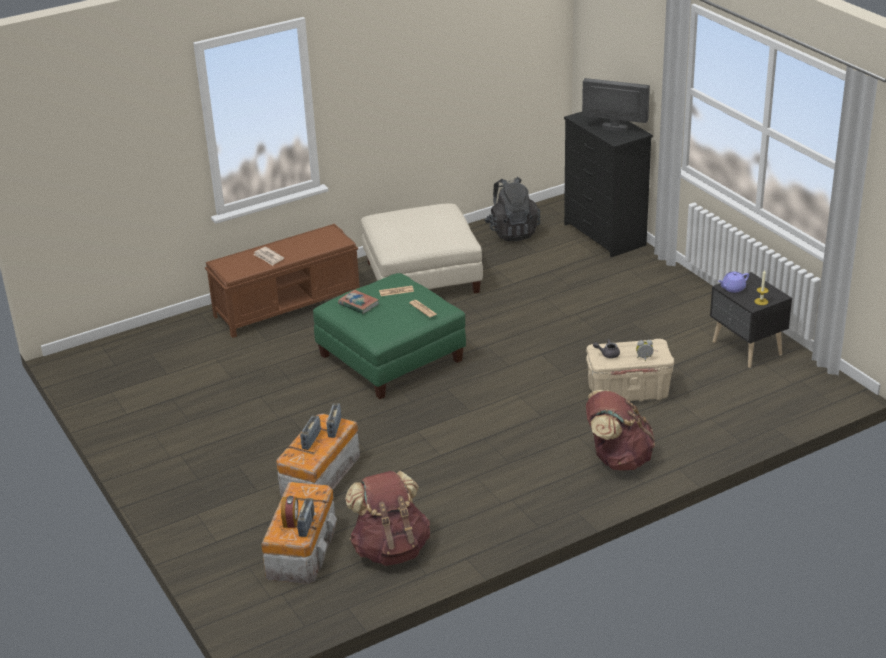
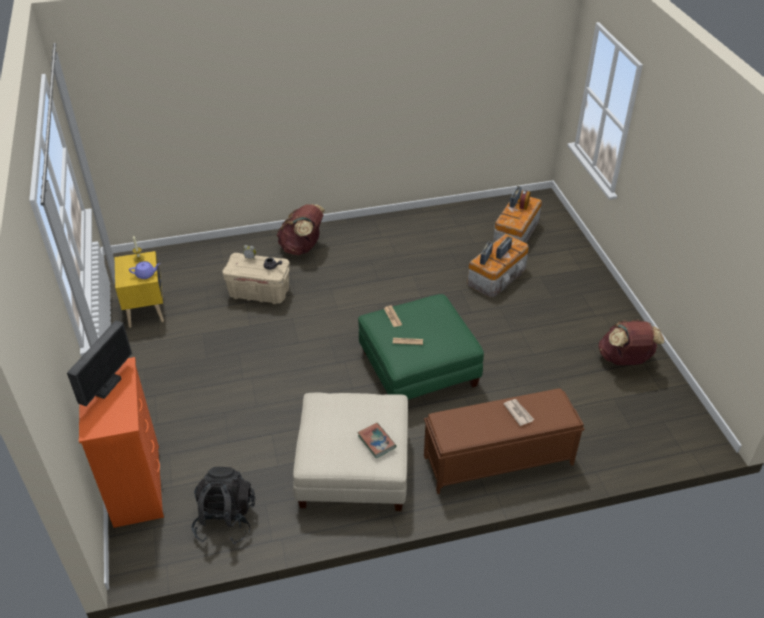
camera: 165 degrees left, 10 degrees up
(358, 304) = (444, 335): book -> book (376, 442)
(390, 549) = (463, 224): brown backpack -> brown backpack (624, 360)
(604, 235) = (137, 484): black dresser -> orange dresser
(614, 129) = (108, 387): monitor -> monitor turned 105 degrees counterclockwise
(746, 349) = (146, 309): black nightstand -> yellow nightstand

